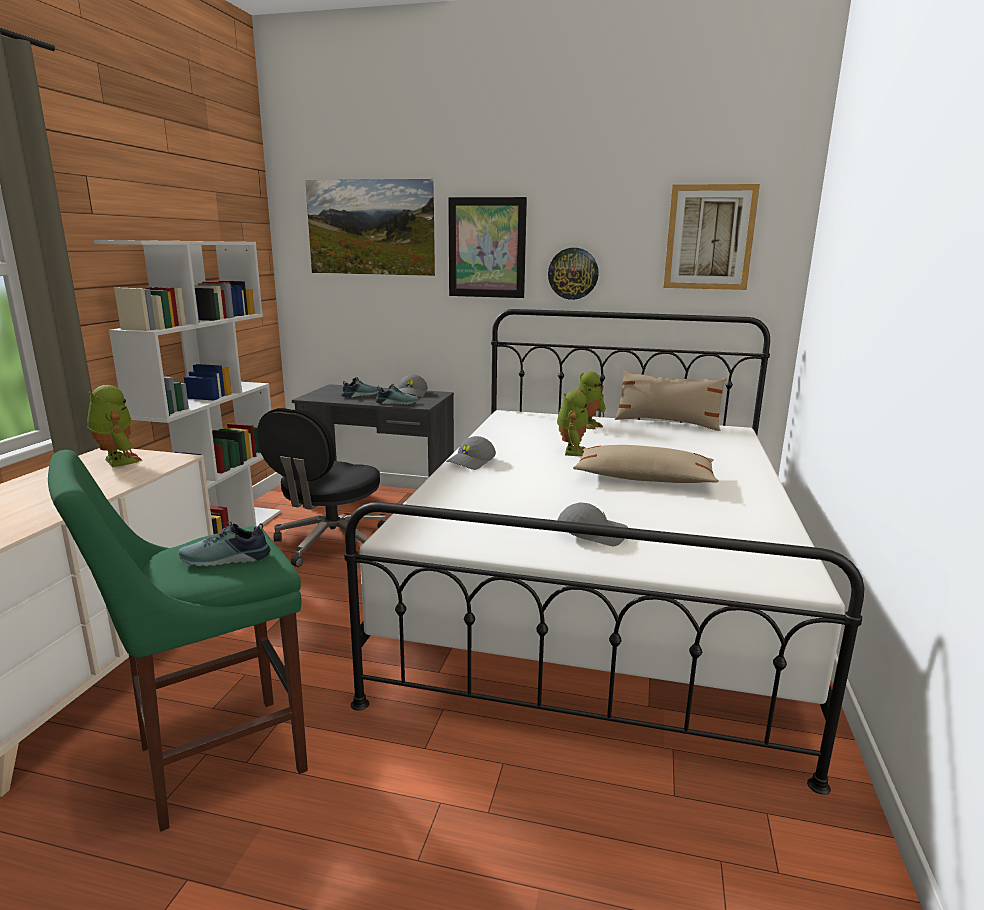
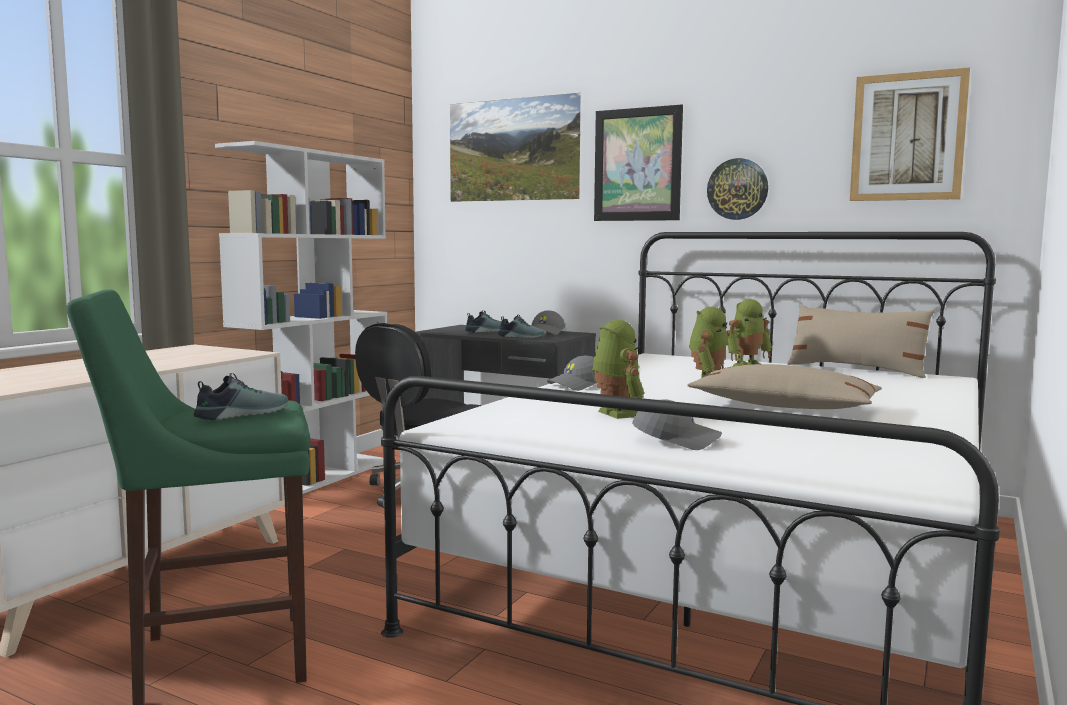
camera: 15 degrees right, 10 degrees down
(117, 461) = (195, 352): toy robot -> toy robot (615, 414)
(225, 559) = (241, 414): shoe -> shoe turned 135 degrees clockwise

